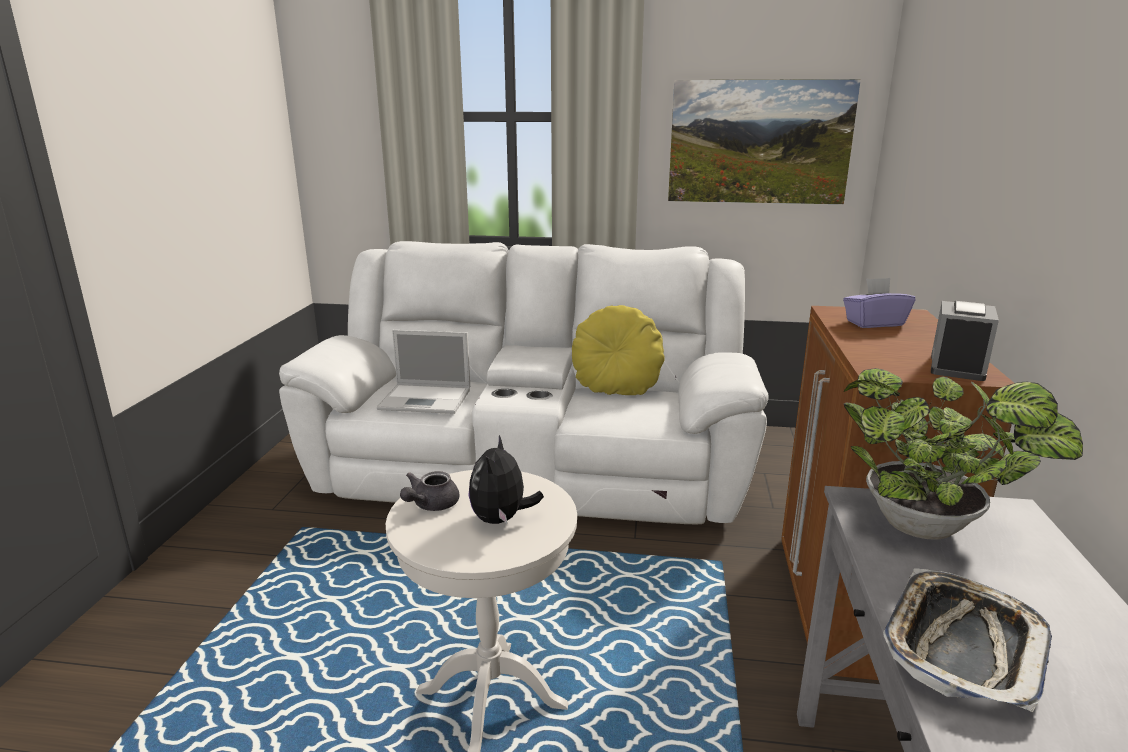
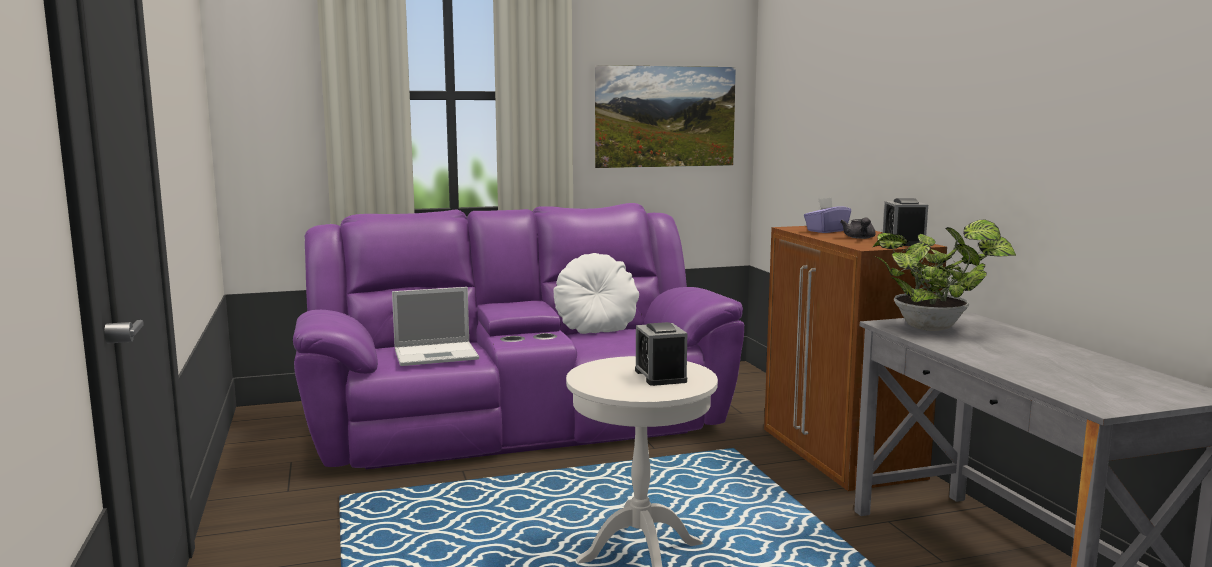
camera: 25 degrees left, 10 degrees down
(430, 505) = (597, 378): grey teapot -> grey teapot (859, 238)
(501, 519) = (660, 376): plush toy -> alarm clock
(533, 467) = (519, 421): white sofa -> purple sofa
(616, 390) = (596, 331): yellow pillow -> white pillow
(962, 645) = (997, 358): tray -> none

